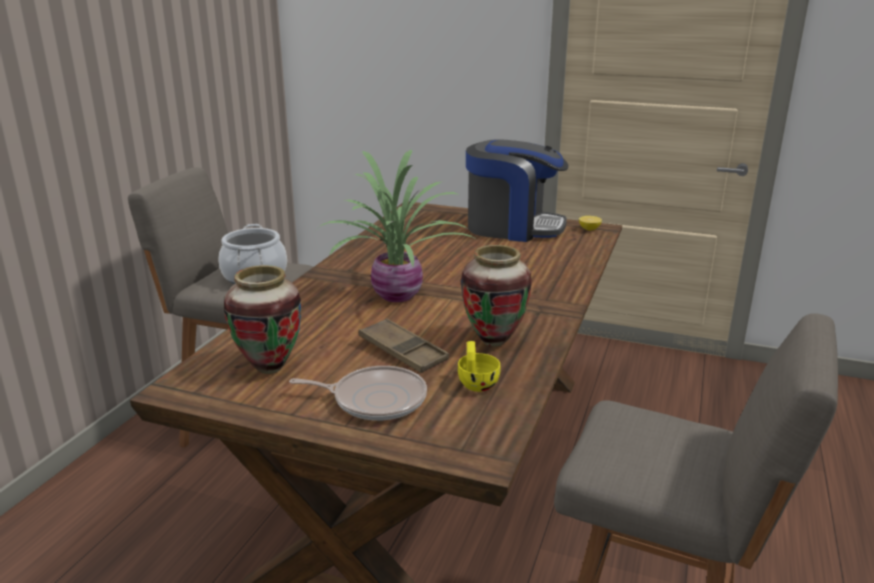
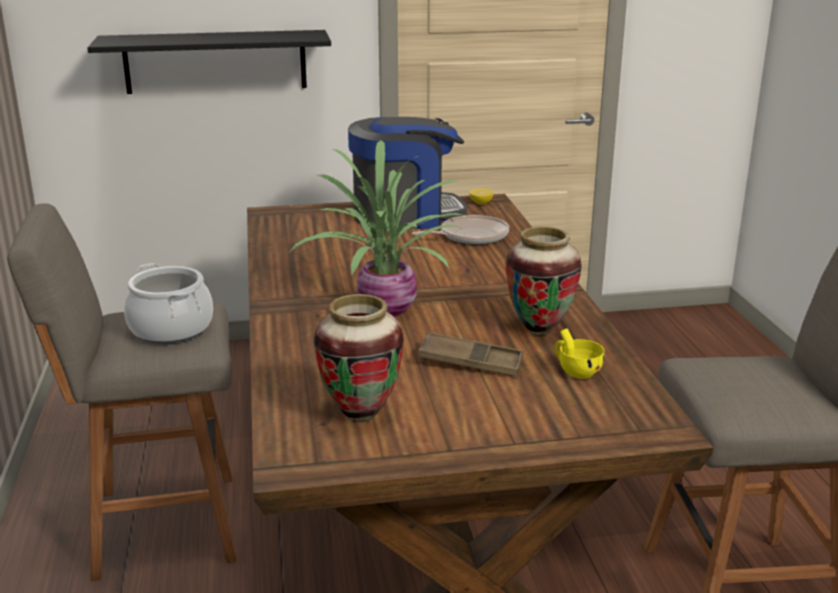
camera: 30 degrees left, 0 degrees up
(375, 399) = (508, 412): frying pan -> frying pan (470, 236)
(417, 83) = (215, 61): none -> black shelf

